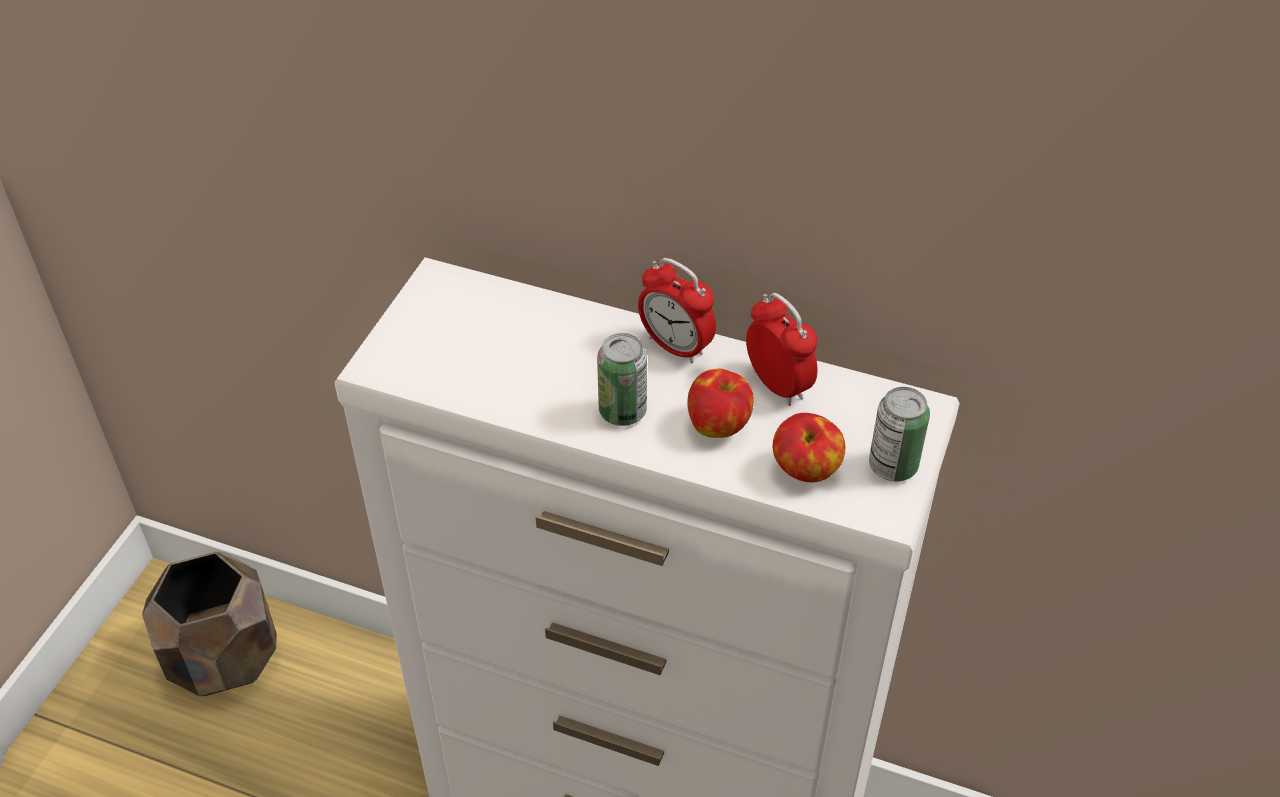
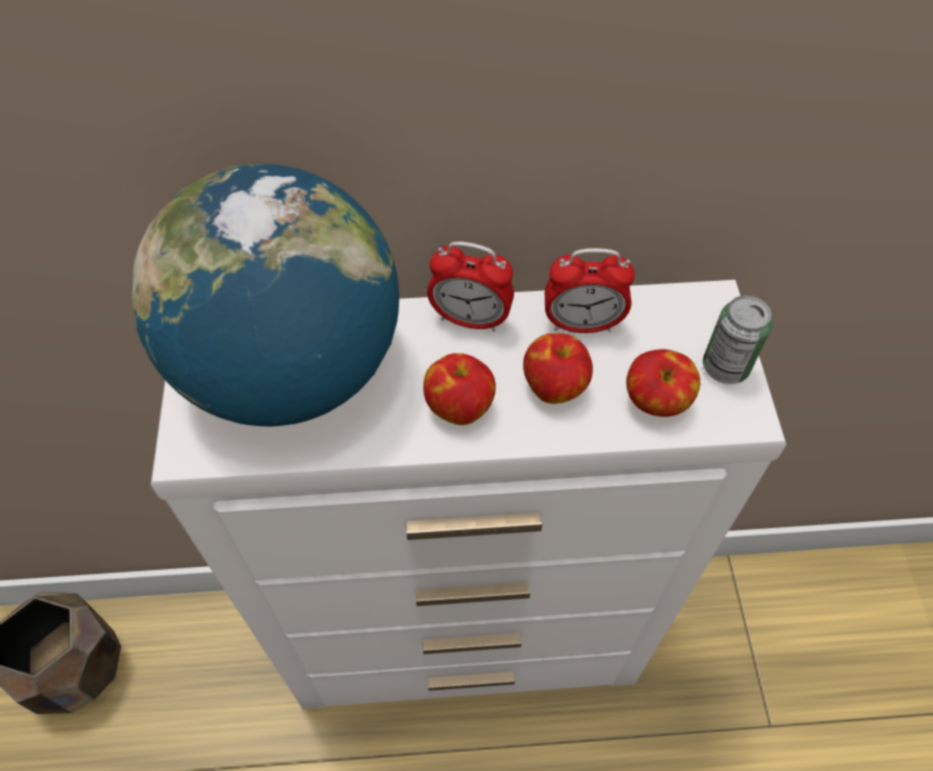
camera: 25 degrees left, 10 degrees up
(494, 334) = (291, 370): none -> globe
(622, 411) = (459, 406): can -> apple
(778, 385) = (582, 324): alarm clock -> alarm clock turned 150 degrees clockwise

